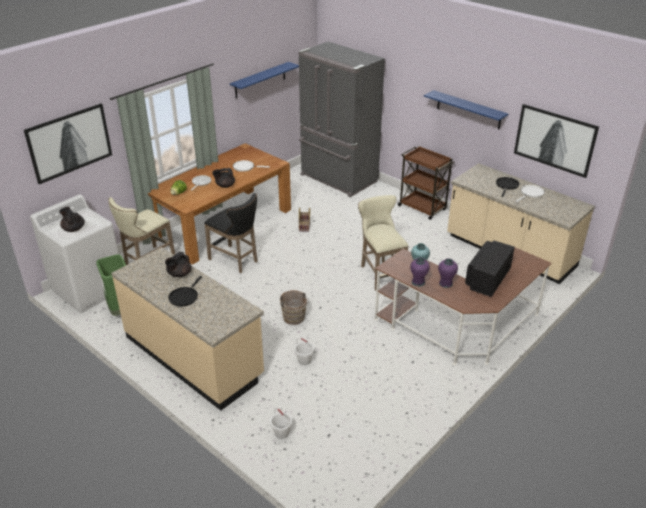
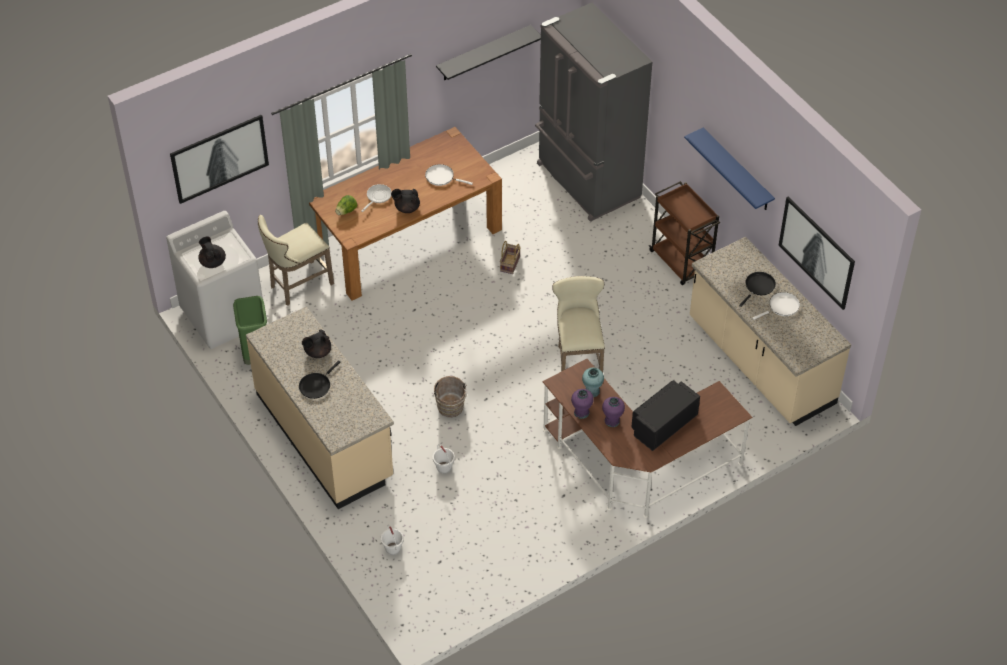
camera: 15 degrees right, 15 degrees up
(235, 261) = (406, 305): black stool -> none
(260, 80) = (483, 53): blue shelf -> black shelf

